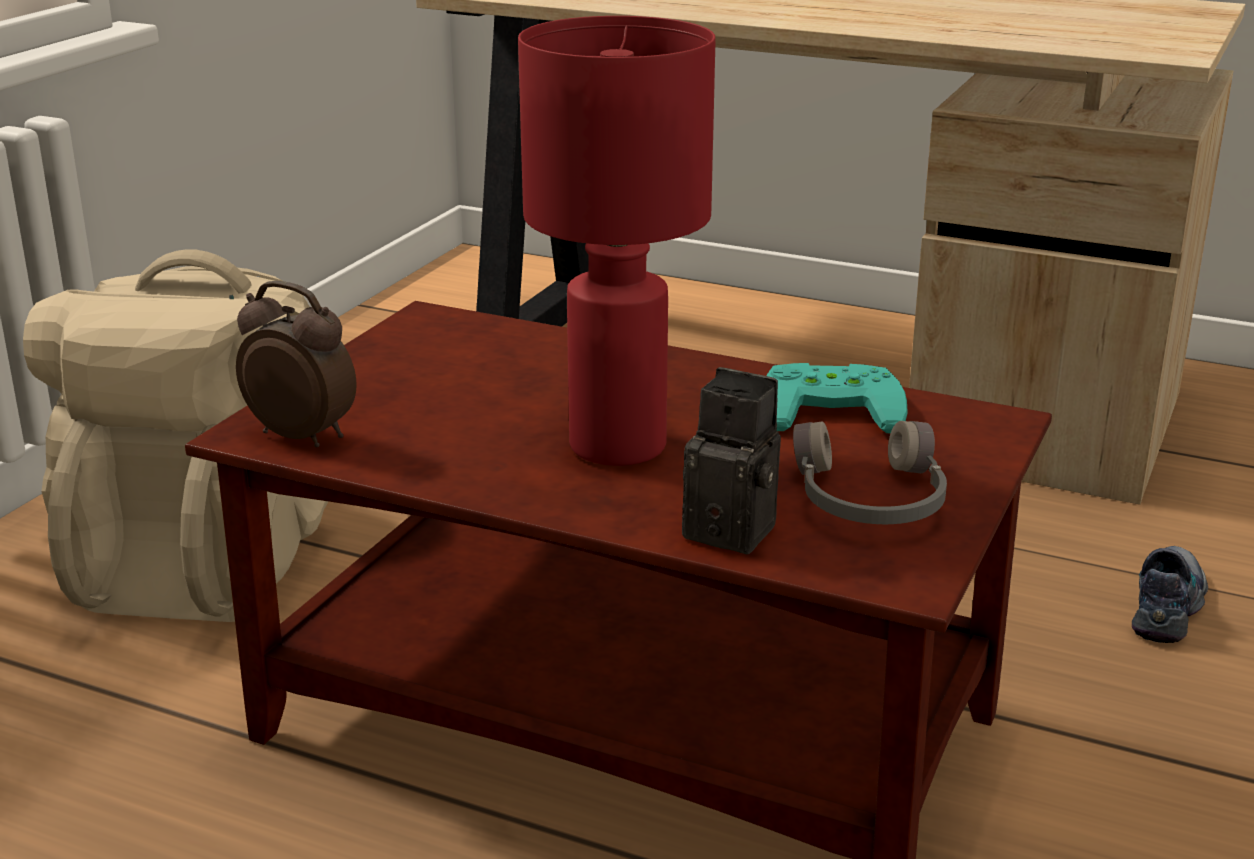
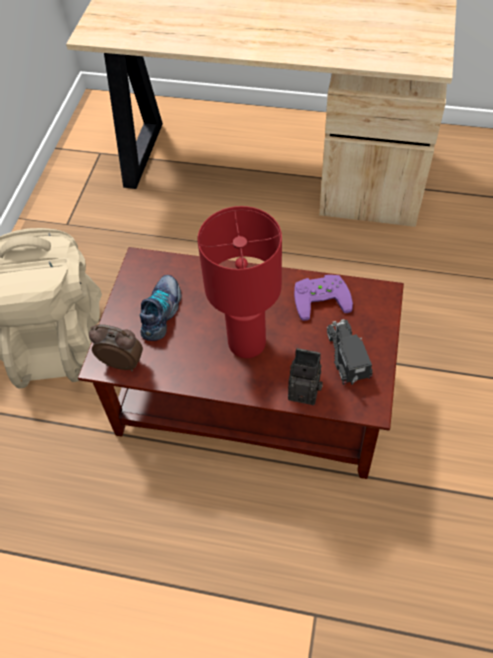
camera: 10 degrees left, 30 degrees up
(831, 407) = (320, 297): turquoise game controller -> purple game controller
(867, 499) = (348, 359): grey headphones -> toy truck
(1168, 606) = (432, 287): shoe -> shoe (162, 312)

